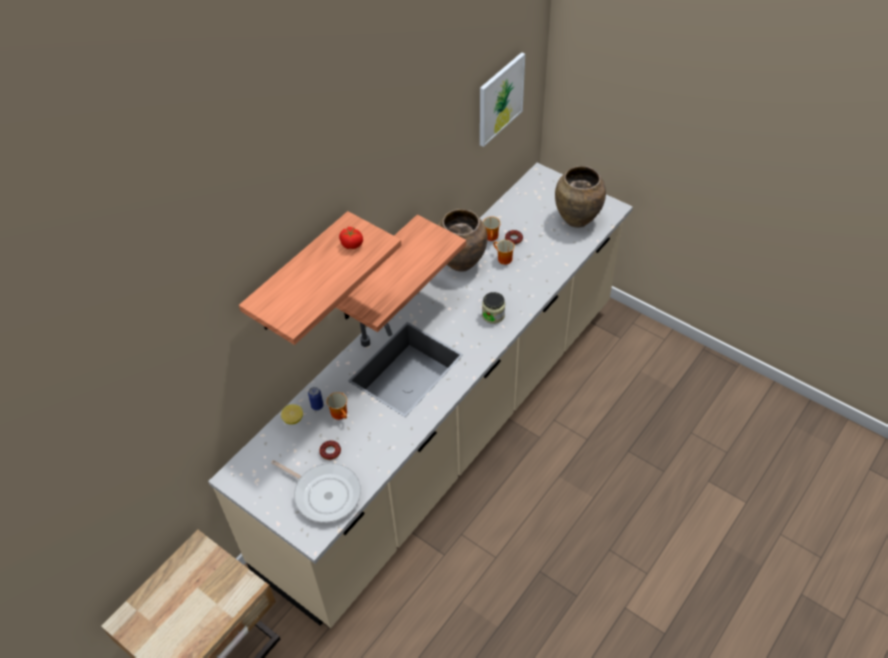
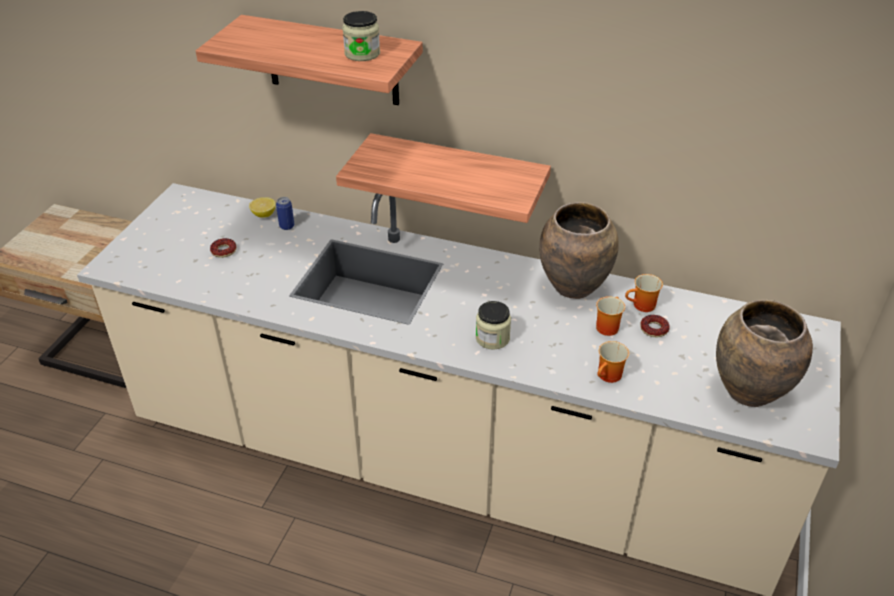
camera: 70 degrees right, 10 degrees down
(324, 493) = (165, 260): frying pan -> none
(341, 414) = (280, 245): mug -> mug (609, 377)
(352, 244) = (362, 54): tomato -> jar
(500, 99) = (782, 134): picture -> none

